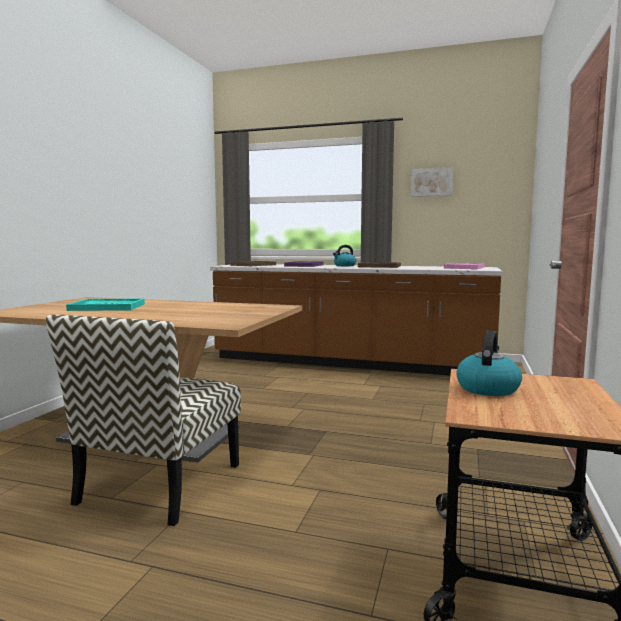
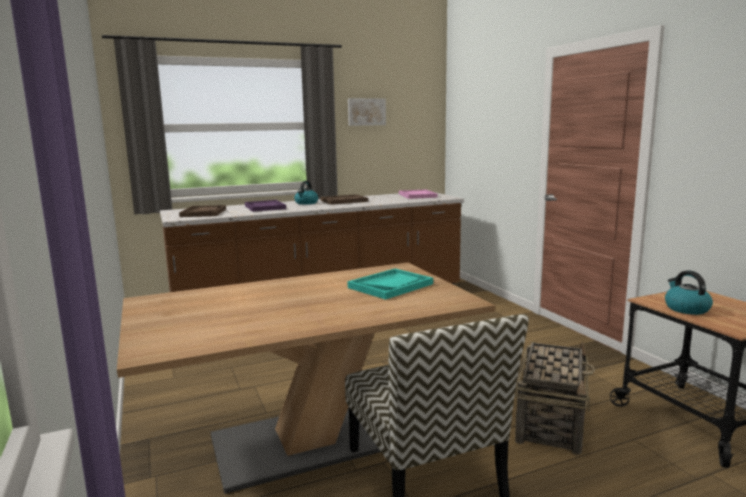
camera: 40 degrees left, 5 degrees up
(107, 307) = (246, 308): turquoise tray -> turquoise tray (390, 286)
(337, 498) = (550, 422): none -> basket

